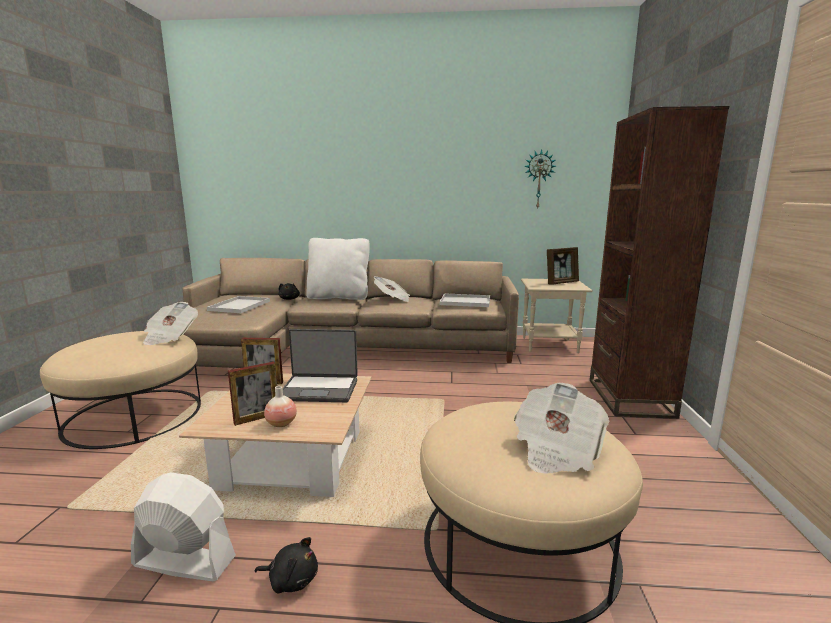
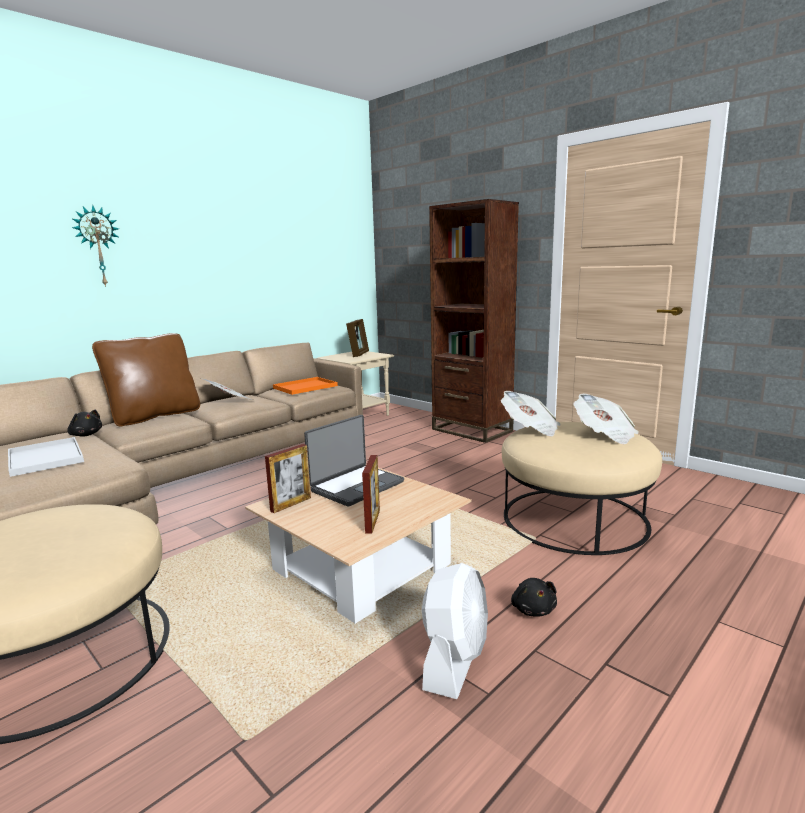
camera: 50 degrees left, 0 degrees up
(170, 337) = (87, 508): newspaper -> newspaper (530, 428)
(184, 561) = (455, 659): white fan -> white fan turned 150 degrees clockwise
(281, 423) = (402, 513): vase -> none
(291, 580) = (533, 609): black plush toy -> black plush toy turned 120 degrees clockwise
(339, 297) = (155, 416): white pillow -> brown pillow
(466, 301) = (306, 386): white tray -> orange tray
(539, 179) = (316, 255): wall clock -> wall clock (98, 246)

